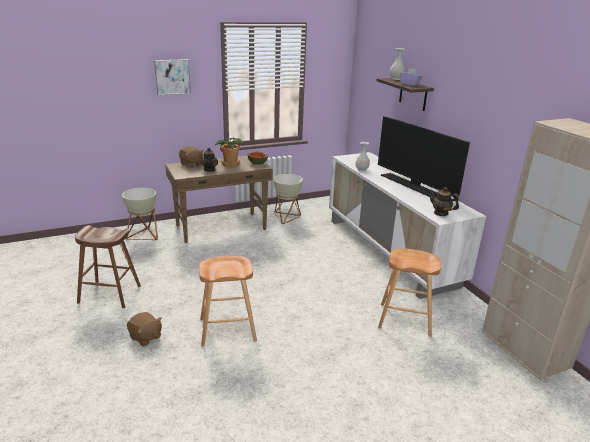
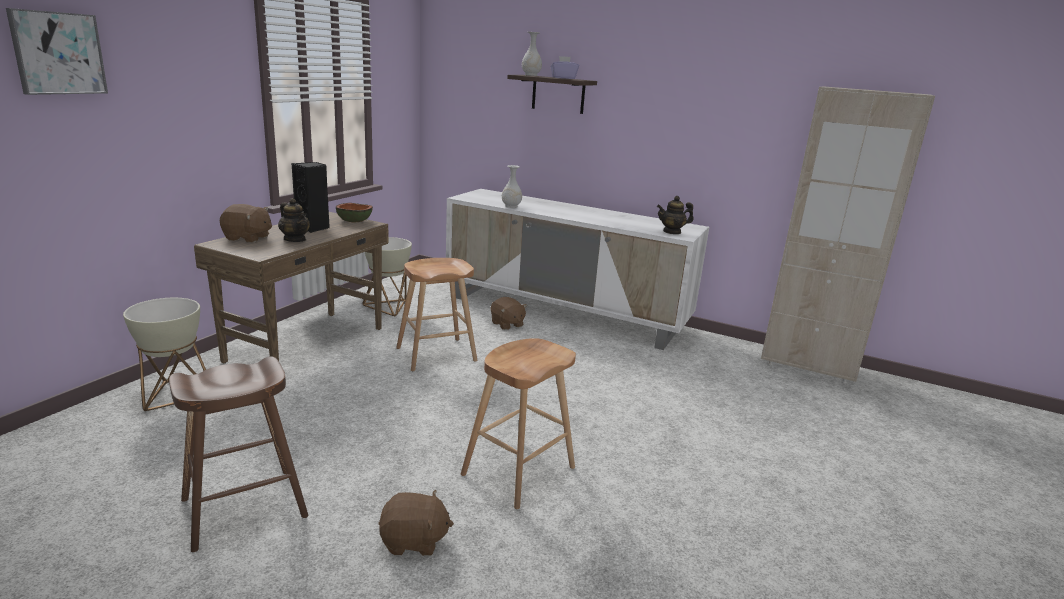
camera: 40 degrees left, 5 degrees down
(172, 77) = (181, 73): picture -> picture (57, 53)
(230, 164) = (313, 228): potted plant -> black speaker
(339, 248) = (507, 324): none -> brown plush toy
(404, 320) = (681, 375): brown stool -> brown stool (436, 354)
(415, 187) = (600, 214): television -> none

